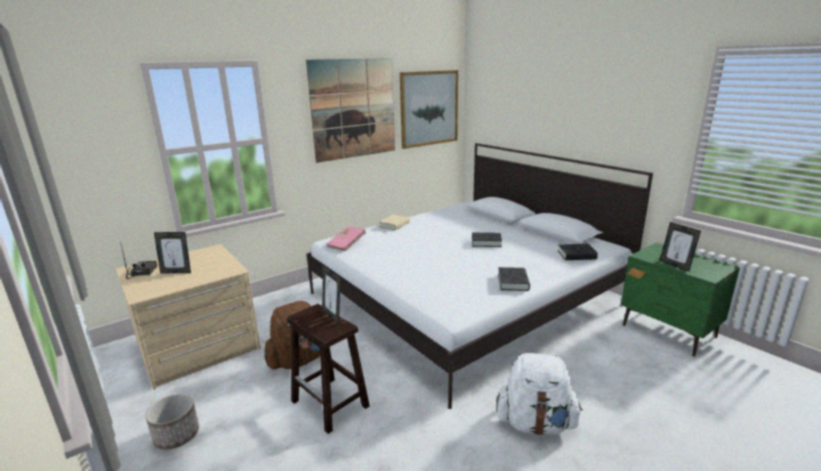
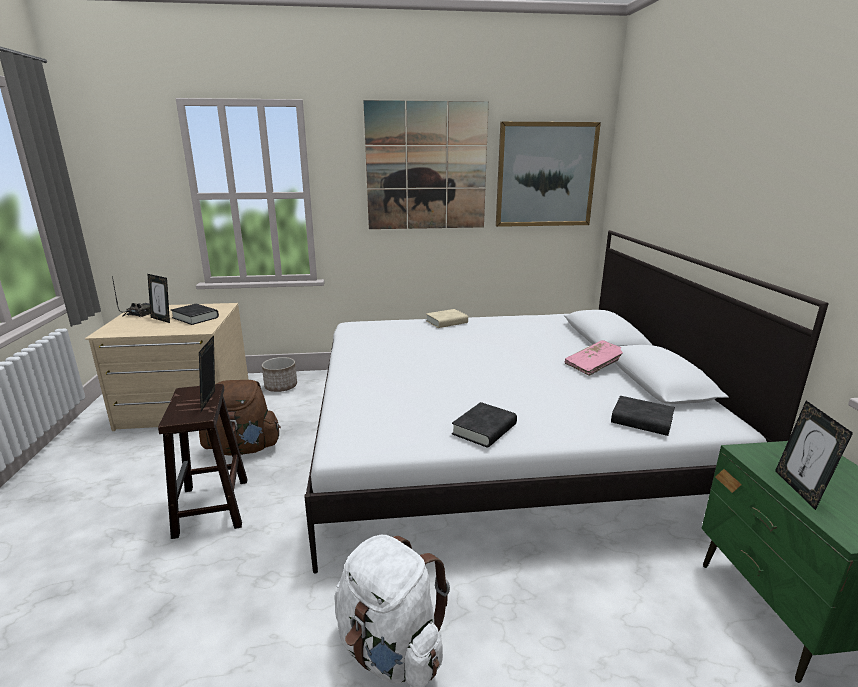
camera: 30 degrees right, 0 degrees up
(177, 435) = (74, 480): planter -> planter (281, 387)
(347, 244) = (364, 331): pink book -> pink book (594, 366)
(486, 242) = (528, 368): black book -> black book (195, 317)

